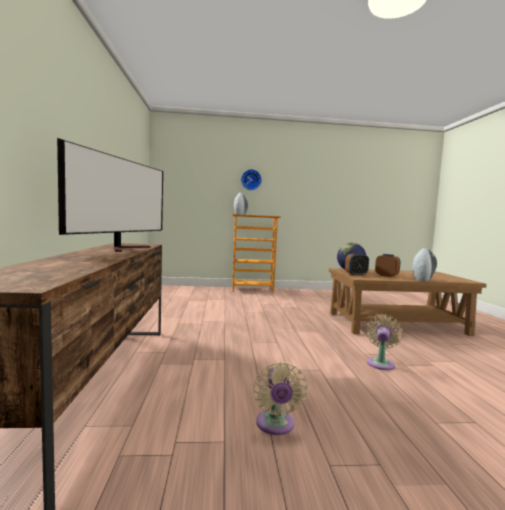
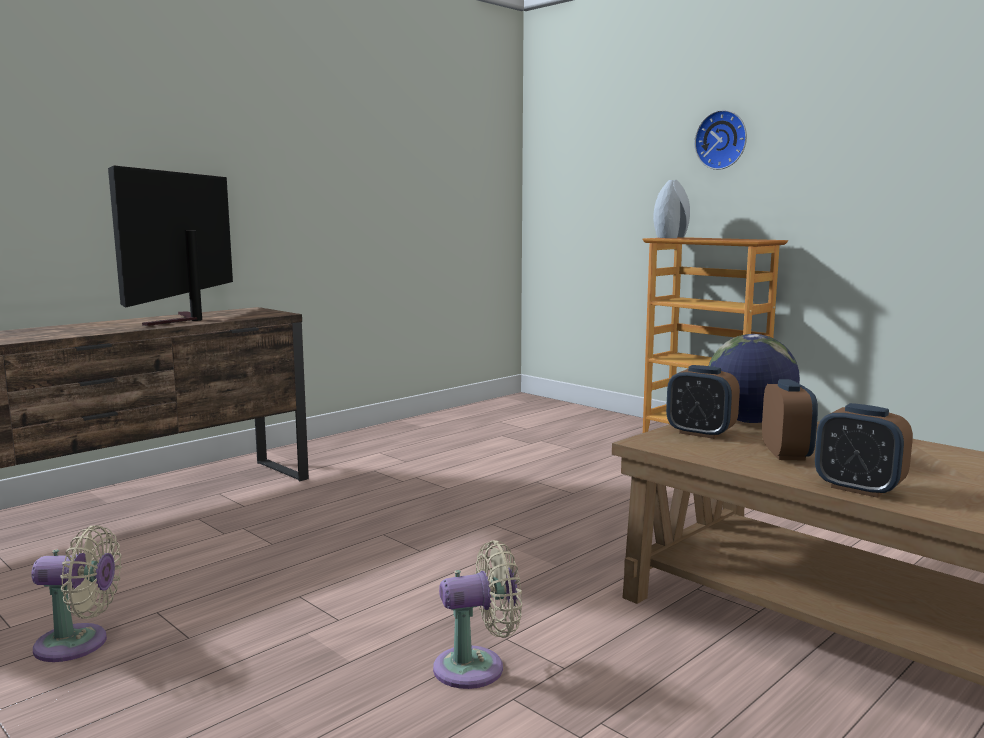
camera: 50 degrees right, 5 degrees up
(126, 248) = (182, 320): television -> television turned 120 degrees clockwise
(275, 425) = (78, 644): beige fan -> beige fan turned 135 degrees counterclockwise
(422, 279) = (858, 488): grey vase -> alarm clock

